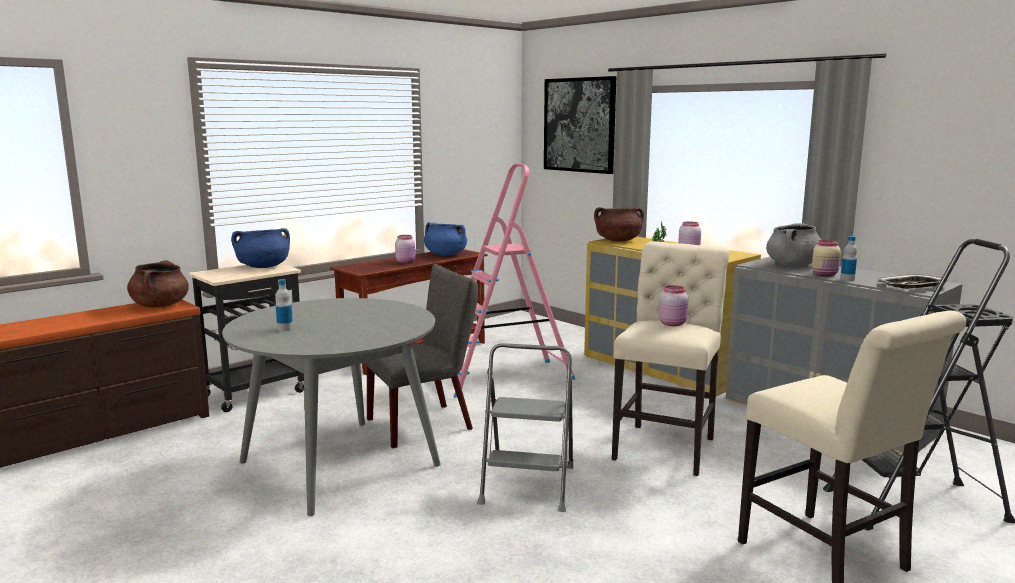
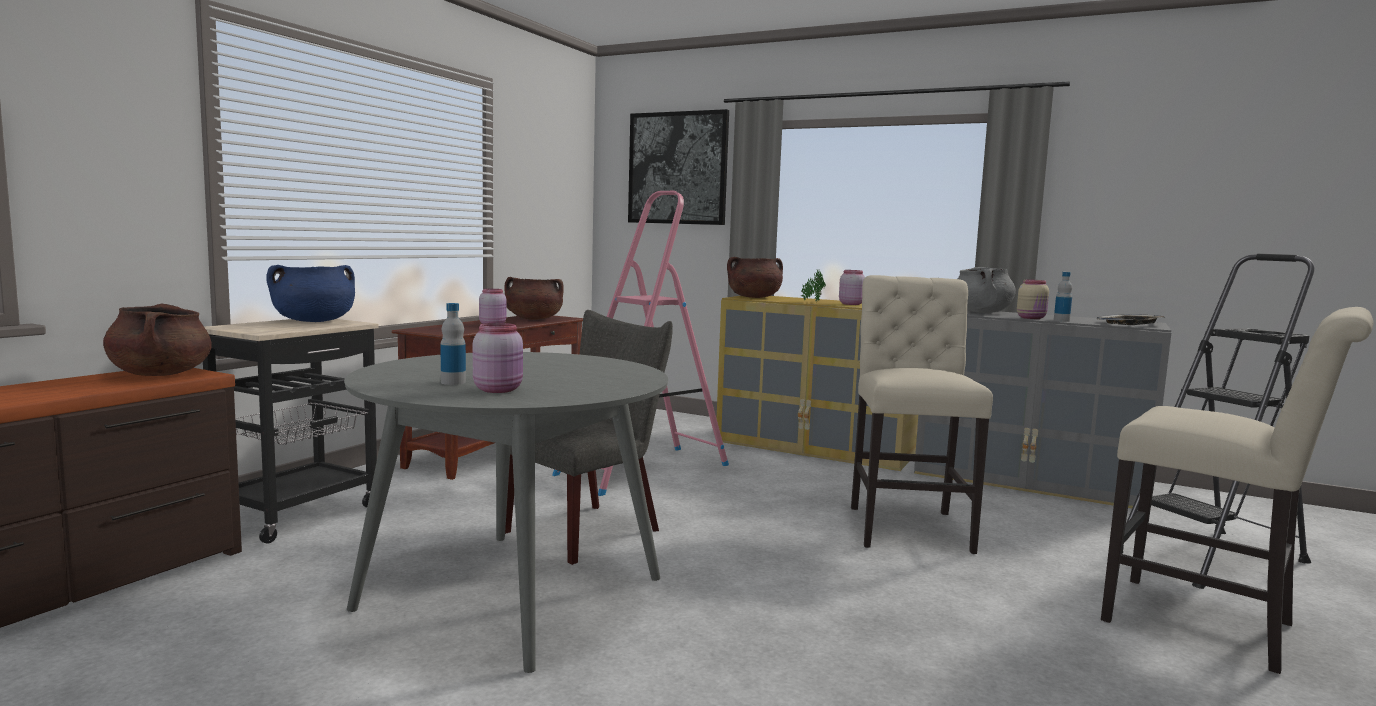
camera: 20 degrees left, 5 degrees down
(445, 254) = (533, 319): blue cooking pot -> brown cooking pot
(529, 482) = (795, 585): grey step ladder -> none
(673, 323) = (926, 368): pink jar -> pink jar (499, 389)

